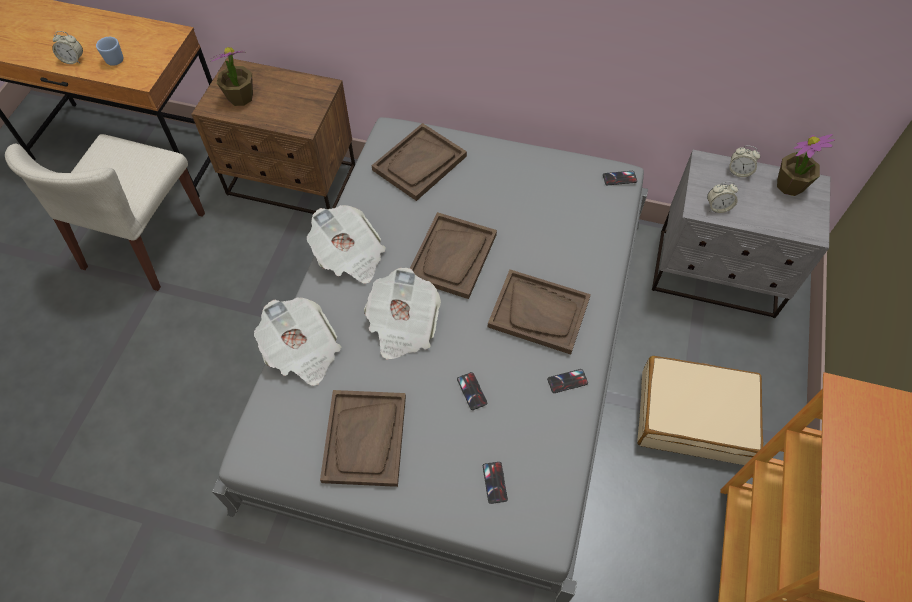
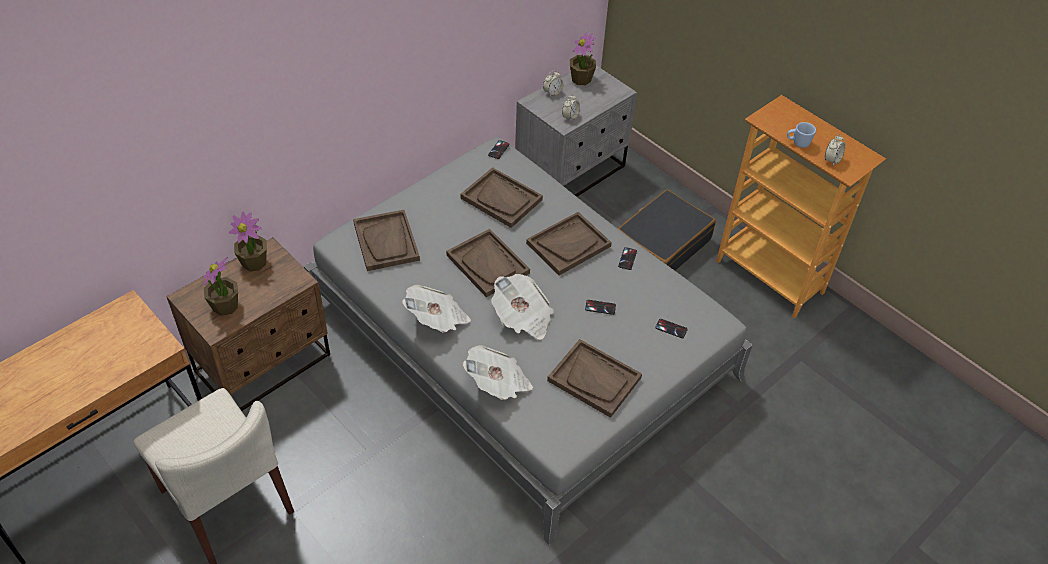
camera: 60 degrees left, 10 degrees down
(73, 60) = (83, 387): alarm clock -> alarm clock (832, 160)
(114, 58) = (114, 357): blue mug -> blue mug (798, 143)
(303, 86) = (254, 262): none -> potted plant
(550, 218) = (501, 199): none -> brown tray
(693, 416) = (661, 244): beige suitcase -> black suitcase

